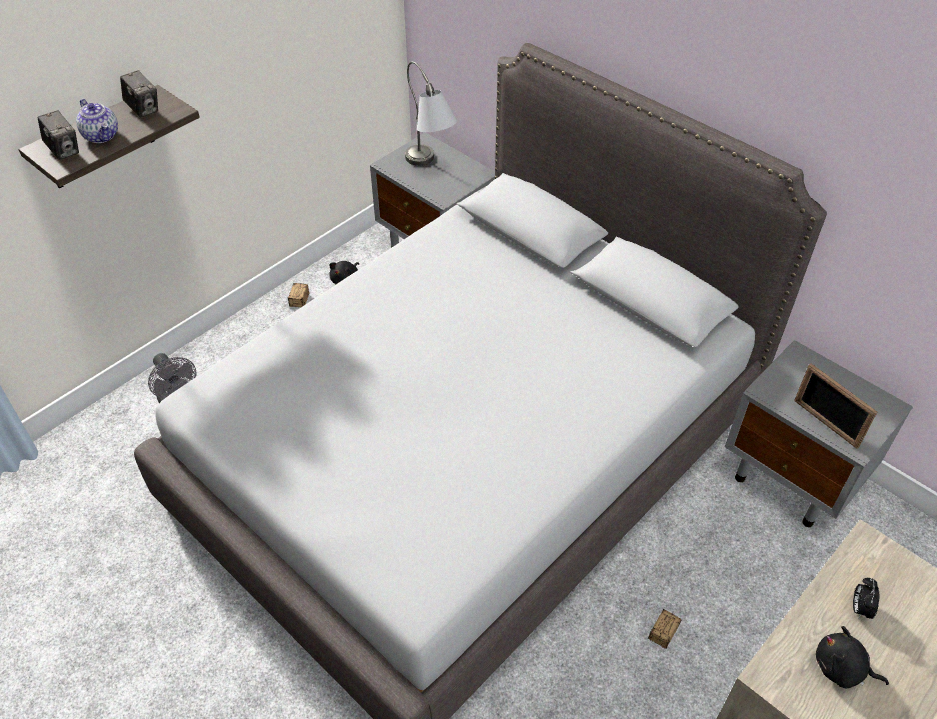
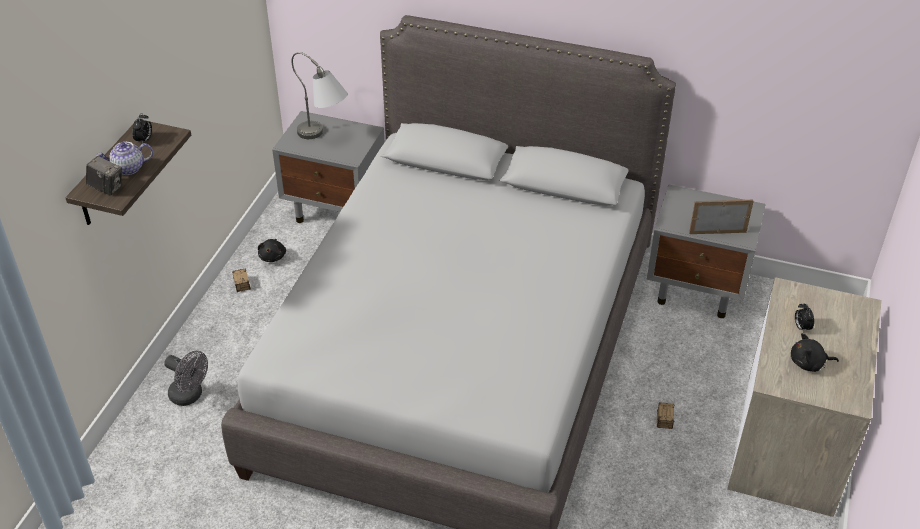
camera: 25 degrees left, 5 degrees down
(102, 136) = (128, 169): teapot -> teapot turned 135 degrees clockwise
(144, 109) = (144, 140): camera -> alarm clock
(825, 423) = (717, 232): picture frame -> picture frame turned 150 degrees clockwise

